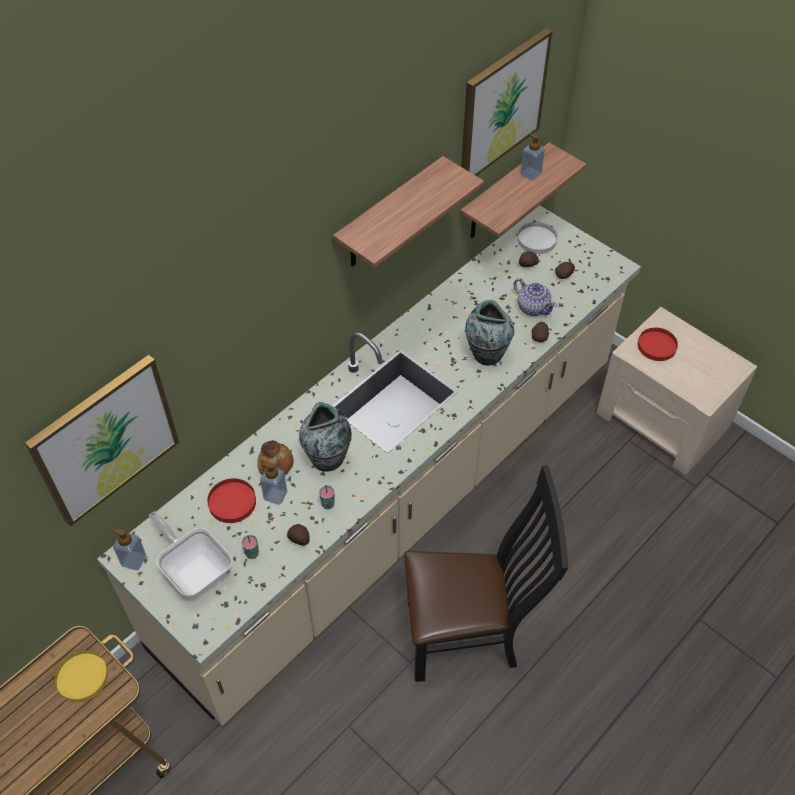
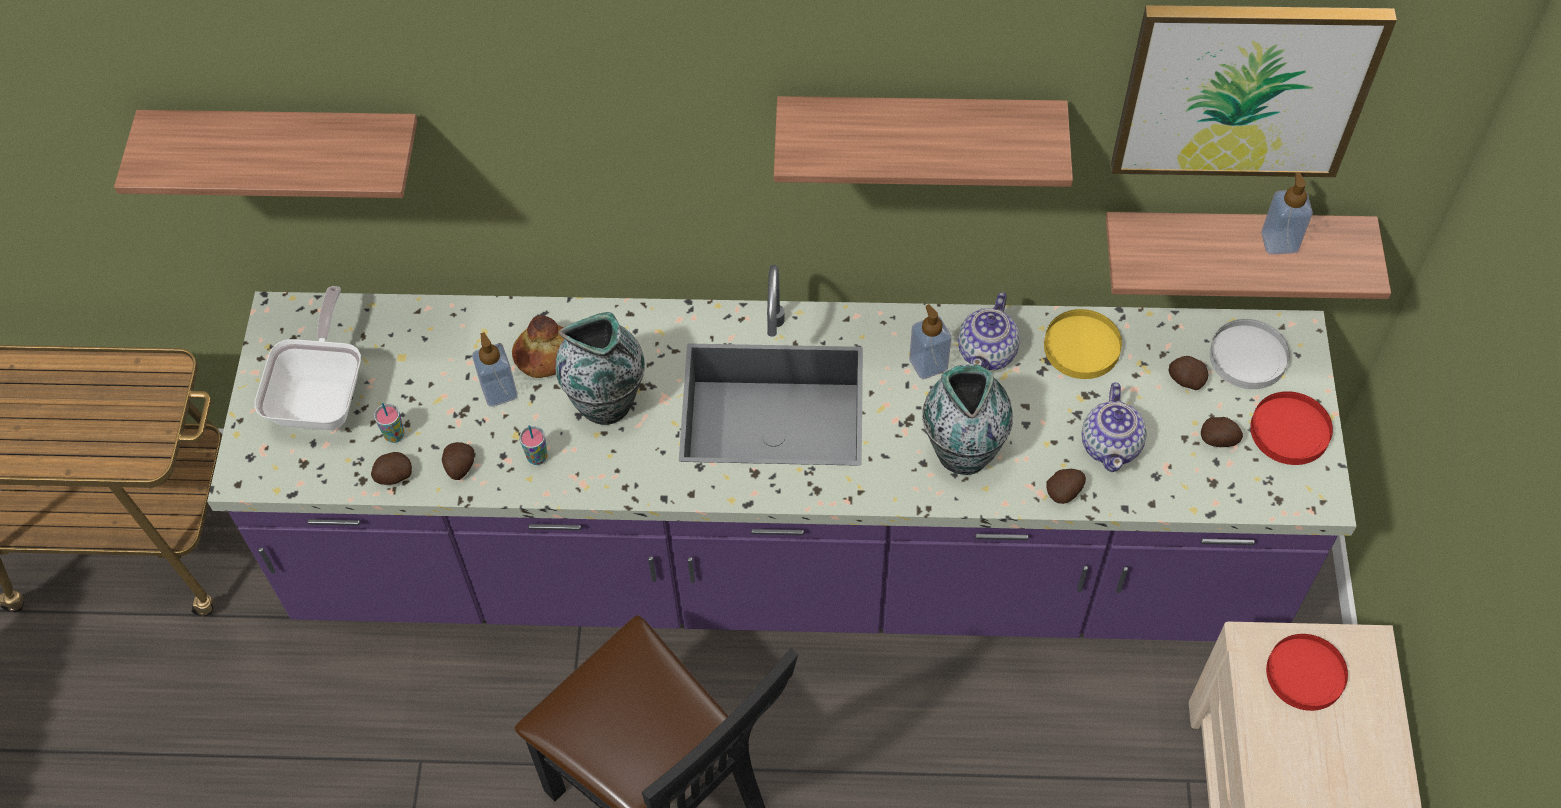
camera: 50 degrees right, 5 degrees up
(82, 677) = (133, 411): yellow plate -> yellow plate (1081, 347)
(105, 440) = (288, 145): picture -> shelf
(134, 560) = (283, 327): soap dispenser -> soap dispenser (928, 364)
(232, 502) = (447, 357): red plate -> red plate (1289, 431)
(275, 570) = (394, 476): none -> potato
(397, 500) = (785, 561): beige counter -> purple counter
(448, 312) = (987, 352): none -> teapot

